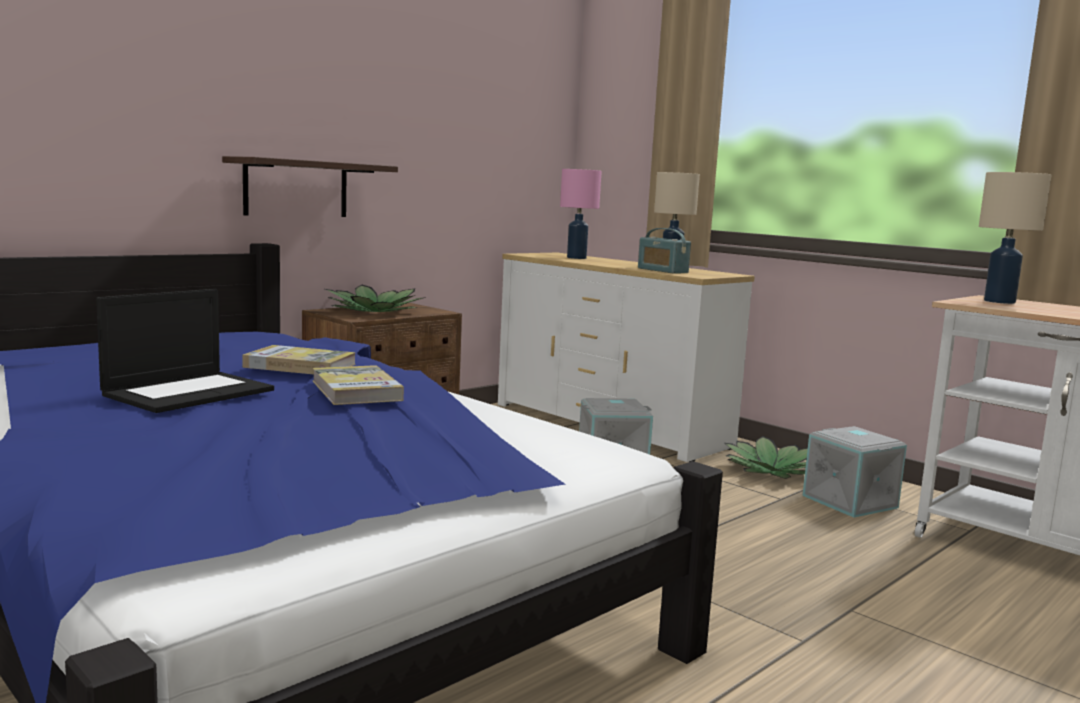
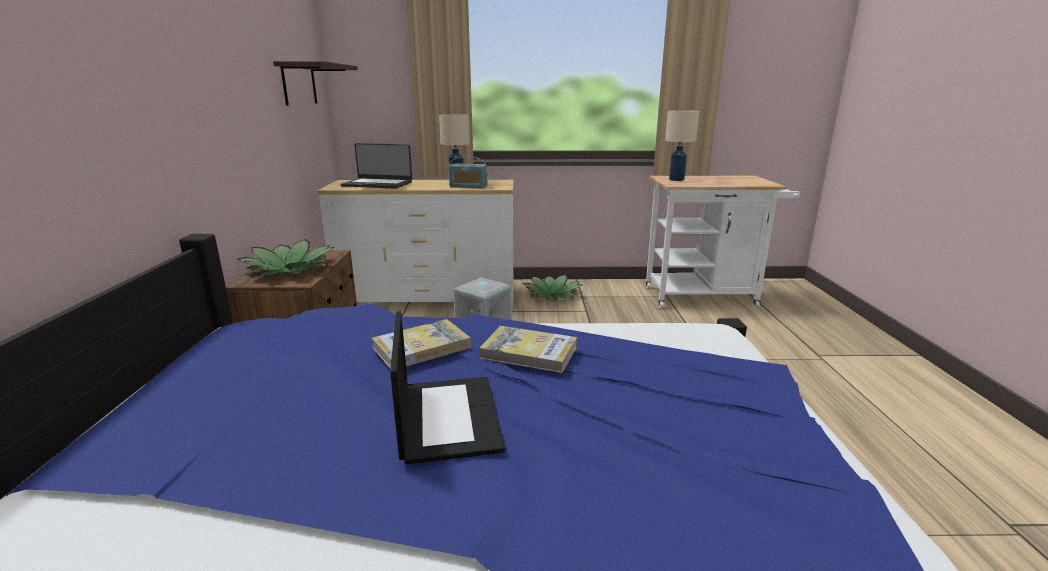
camera: 45 degrees left, 10 degrees up
(296, 188) = (194, 171): shelf -> shelf (299, 84)
(577, 258) = (377, 184): pink table lamp -> laptop
(851, 501) = (610, 299): grey storage box -> none

